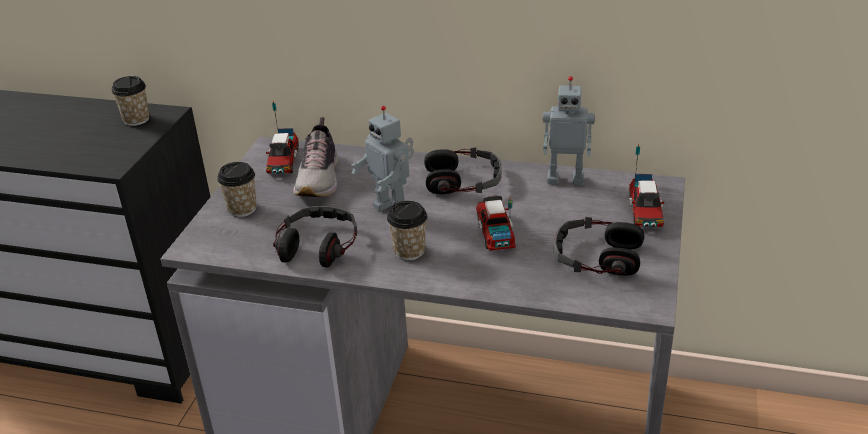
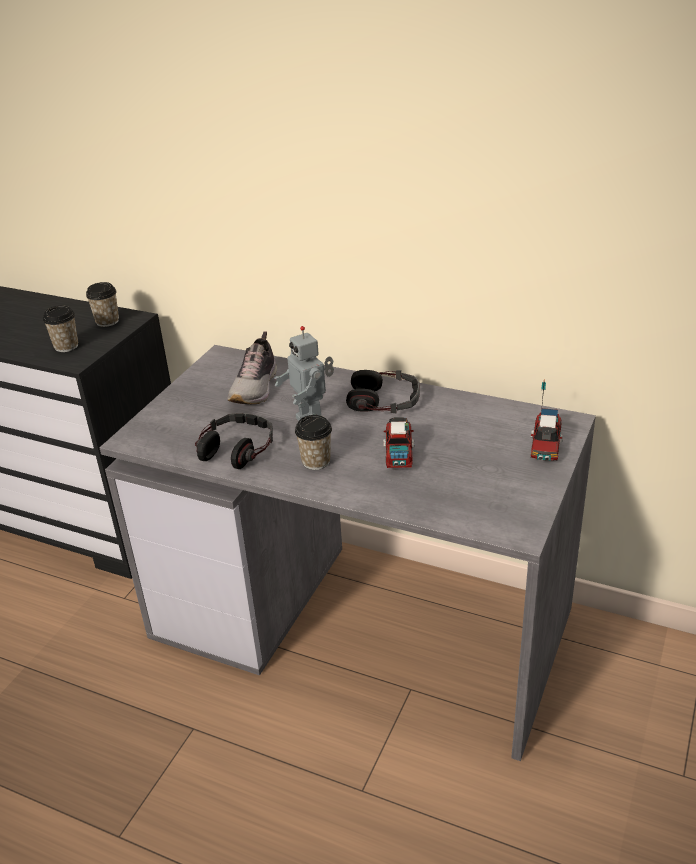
camera: 10 degrees right, 0 degrees up
(242, 209) = (180, 409): cup -> cup (66, 346)
(283, 161) = (228, 369): toy truck -> none
(565, 179) = (480, 407): toy robot -> none
(597, 257) = (486, 484): headphones -> none

